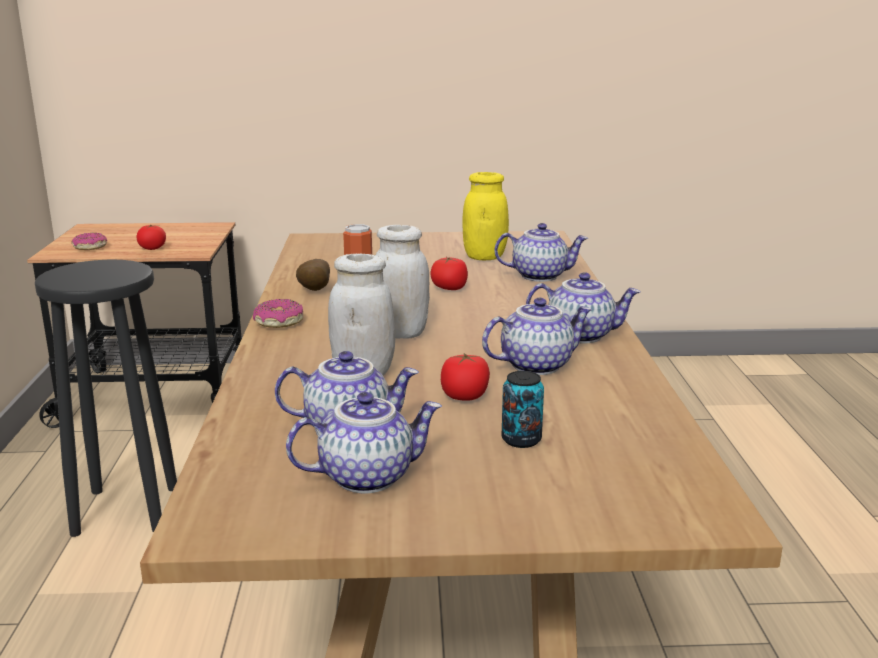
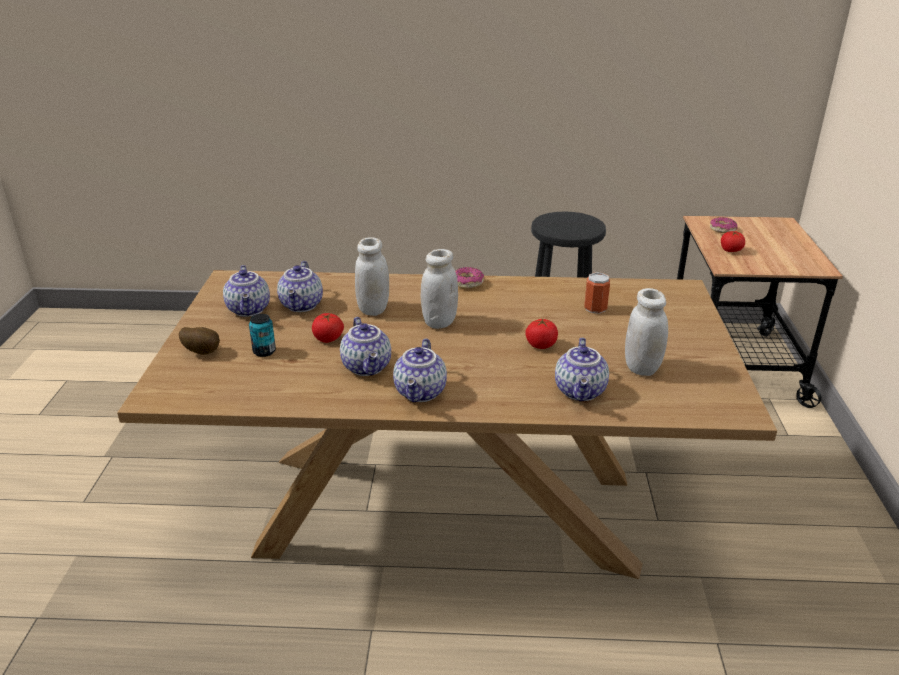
camera: 95 degrees right, 10 degrees up
(313, 291) = (534, 292): potato -> potato (203, 352)
(484, 257) = (642, 368): yellow jar -> white jar

